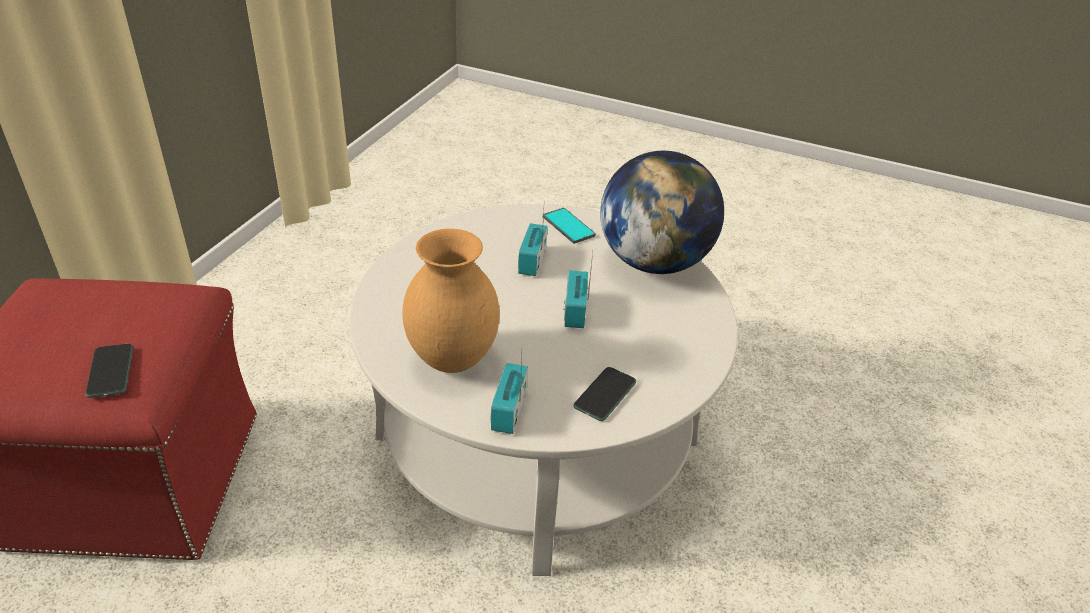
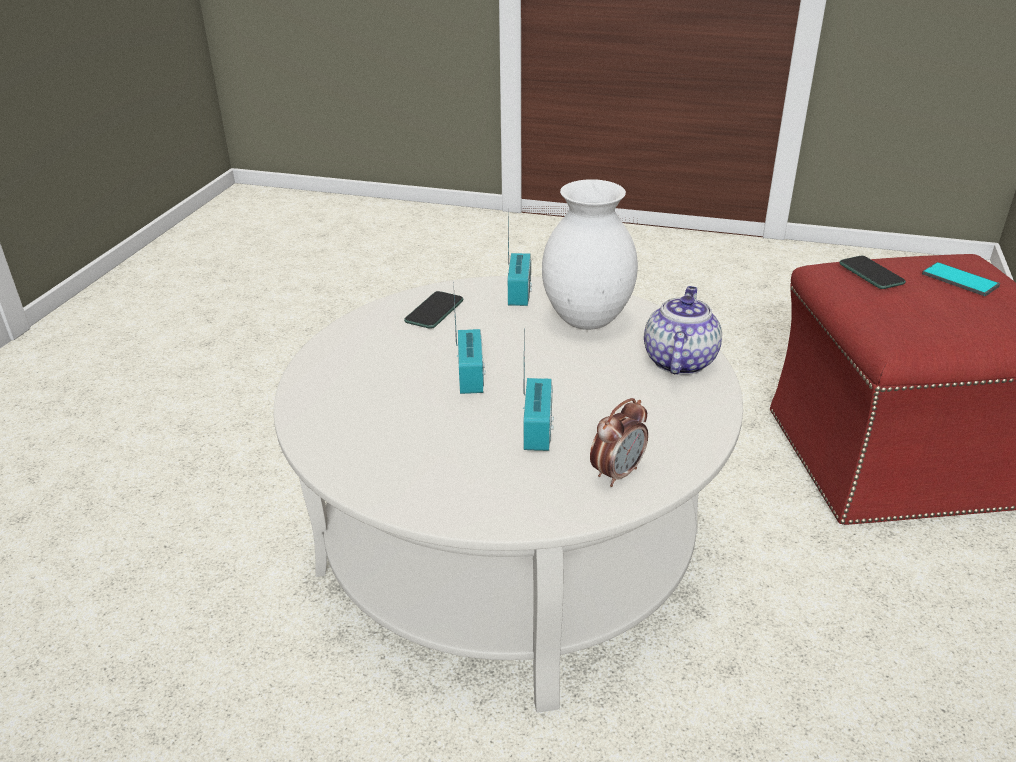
camera: 175 degrees right, 5 degrees down
(394, 304) = (679, 360): none -> teapot
(454, 360) = (585, 321): brown vase -> white vase
(489, 228) = (617, 473): none -> alarm clock
(568, 226) = (497, 495): phone -> phone (960, 280)
(653, 262) = (366, 451): globe -> none

